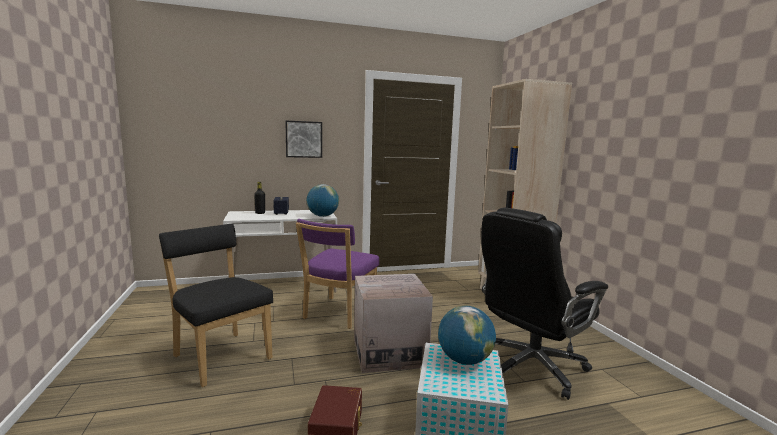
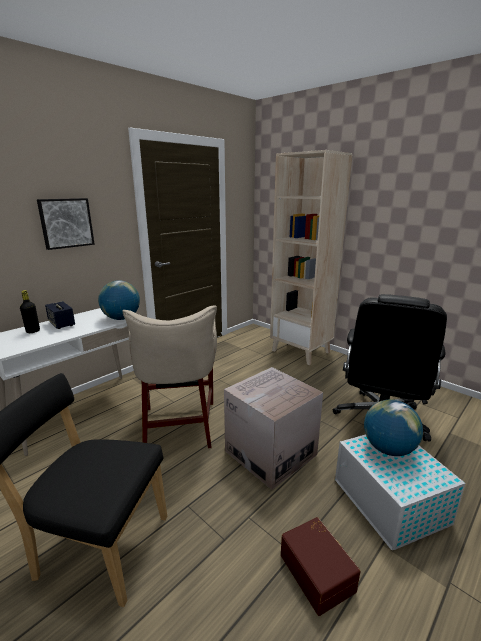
camera: 30 degrees left, 10 degrees up
(338, 314) = (179, 425): purple chair -> beige stool

